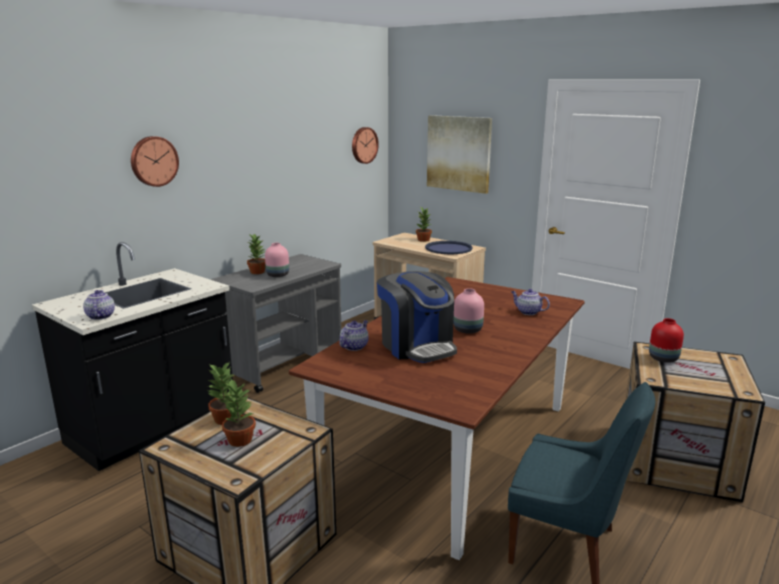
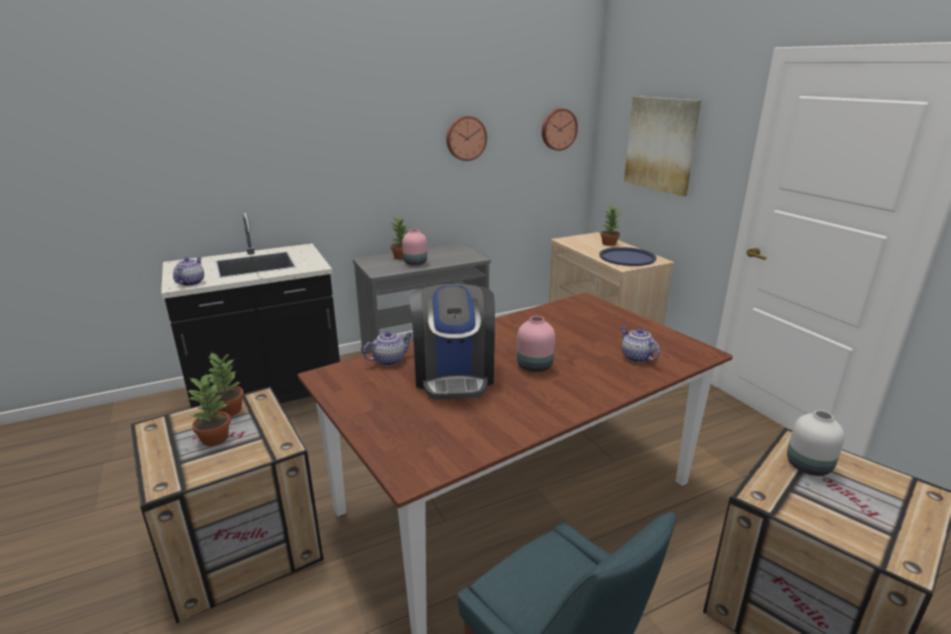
camera: 25 degrees right, 5 degrees up
(153, 161) = (292, 134): wall clock -> wall clock (465, 138)
(664, 359) = (809, 467): red vase -> white vase

